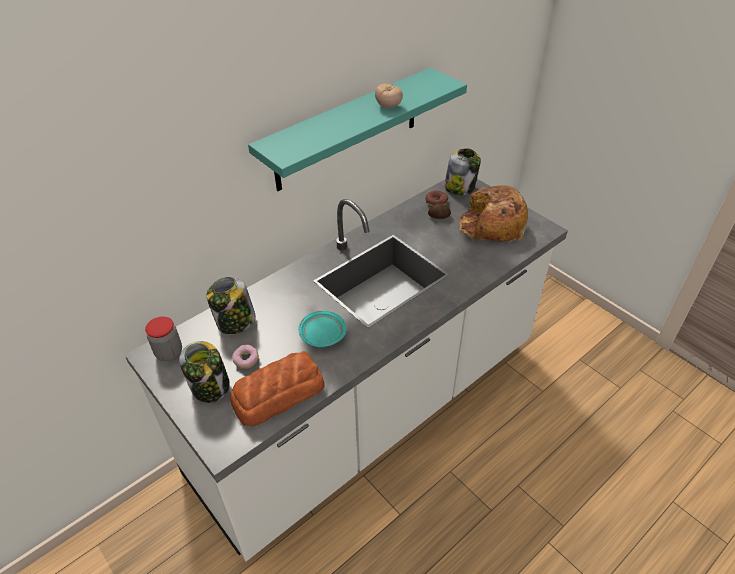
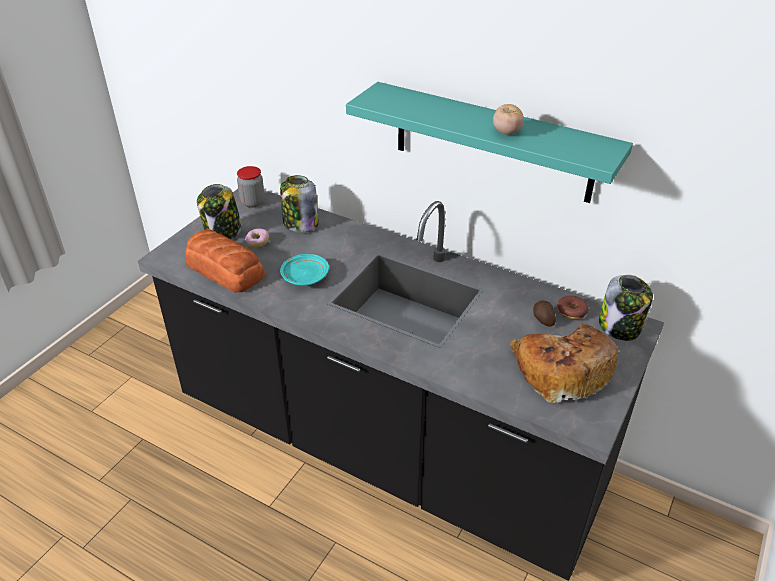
camera: 70 degrees right, 5 degrees down
(369, 409) = (387, 445): white counter -> black counter

